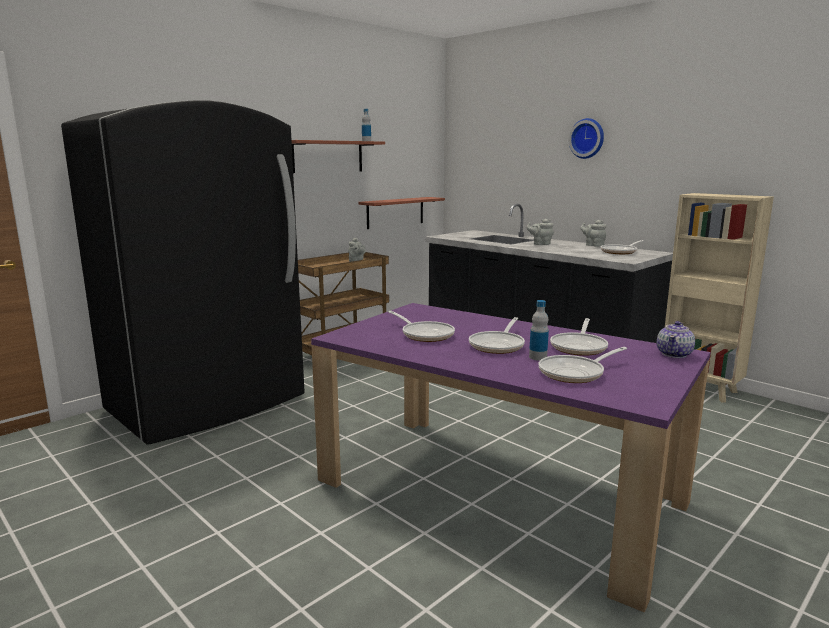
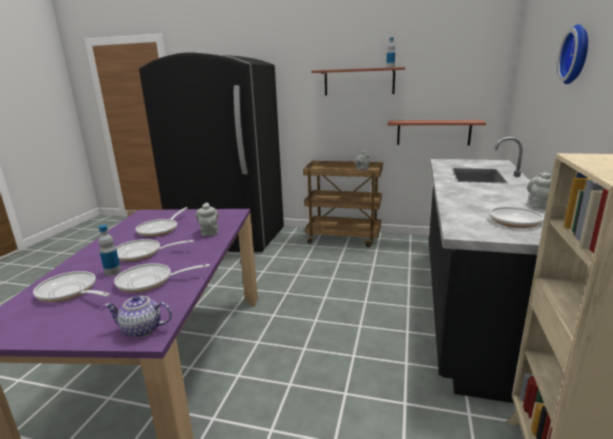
camera: 60 degrees right, 5 degrees up
(540, 244) = (485, 188): grey teapot -> grey teapot (209, 232)

